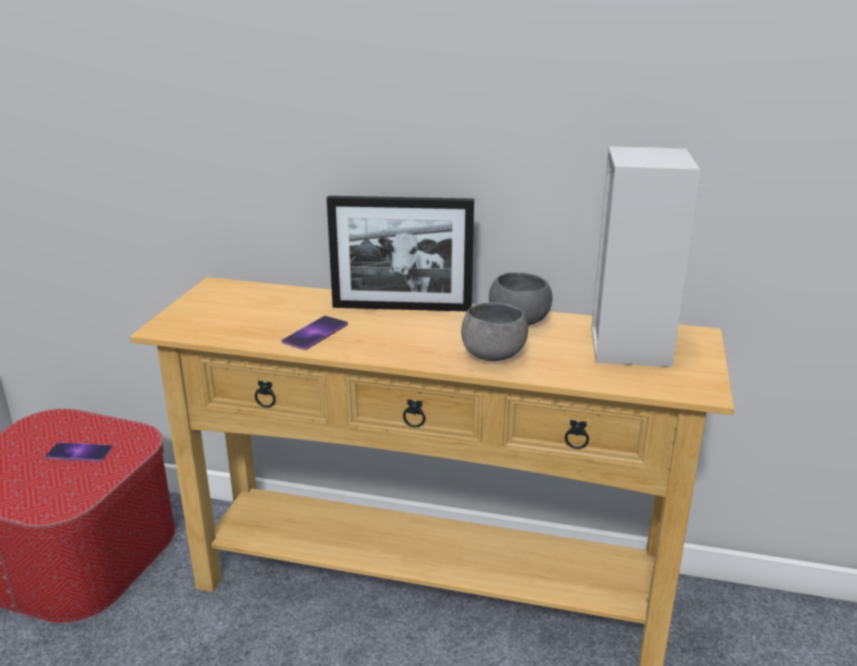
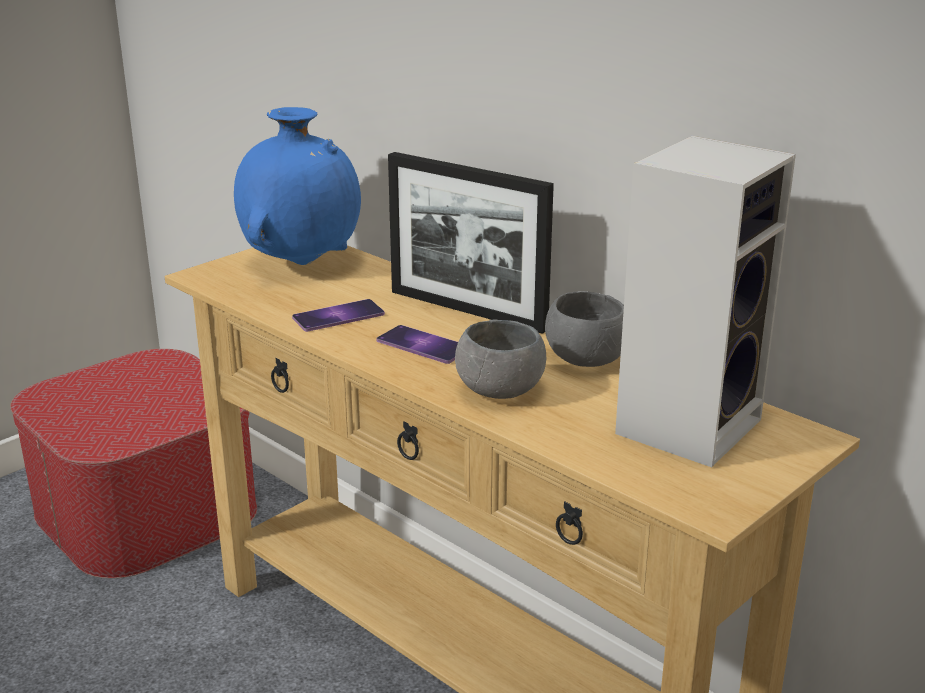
camera: 30 degrees right, 0 degrees up
(79, 452) = (159, 399): phone -> phone (423, 345)
(236, 301) = (302, 263): none -> blue vase

